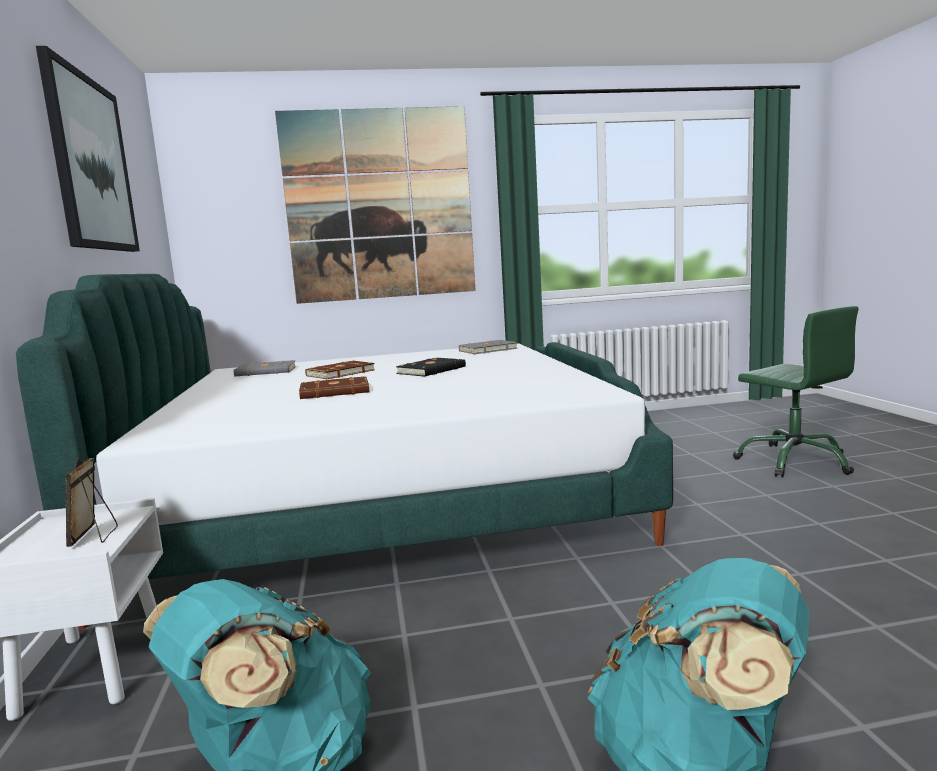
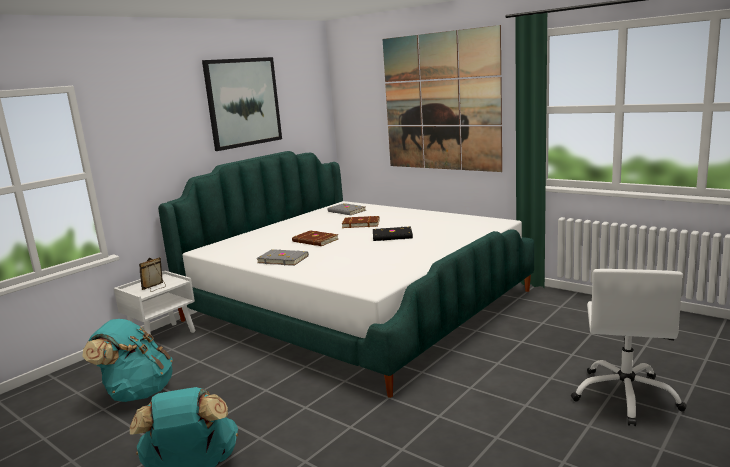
camera: 50 degrees right, 5 degrees up
(487, 350) = (478, 223): grey book -> grey book (283, 259)
(794, 461) = (626, 396): green office chair -> white office chair

